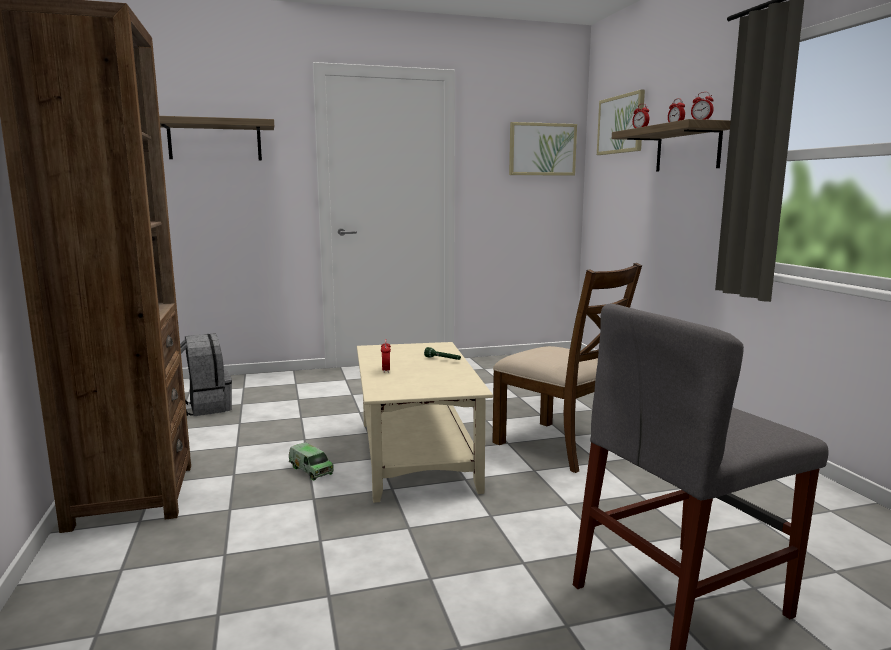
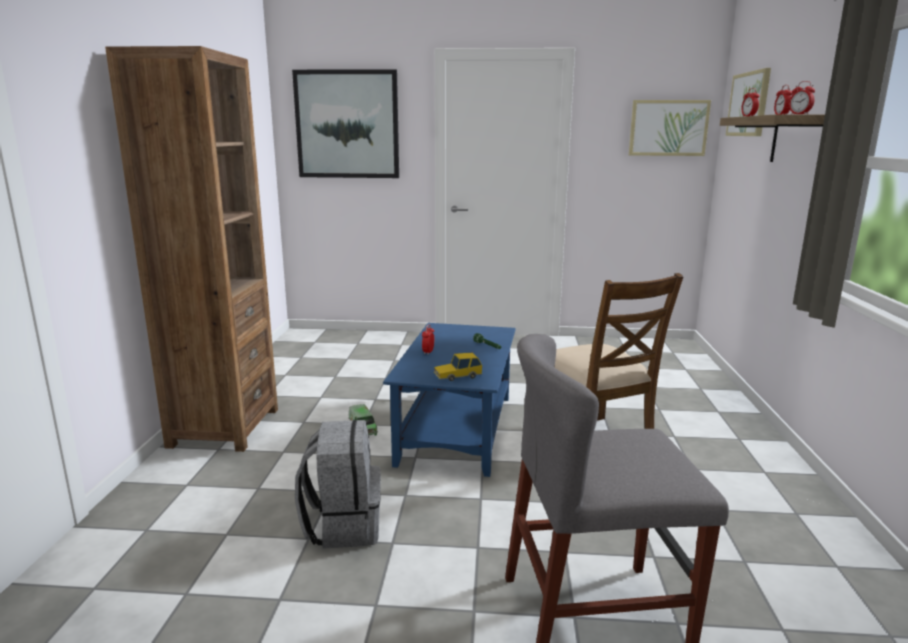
camera: 20 degrees right, 5 degrees up
(204, 407) = (317, 358): grey backpack -> grey backpack (343, 525)
(215, 141) = (347, 124): shelf -> picture
(417, 455) = (457, 430): beige coffee table -> blue coffee table
(440, 387) = (457, 375): none -> toy car

